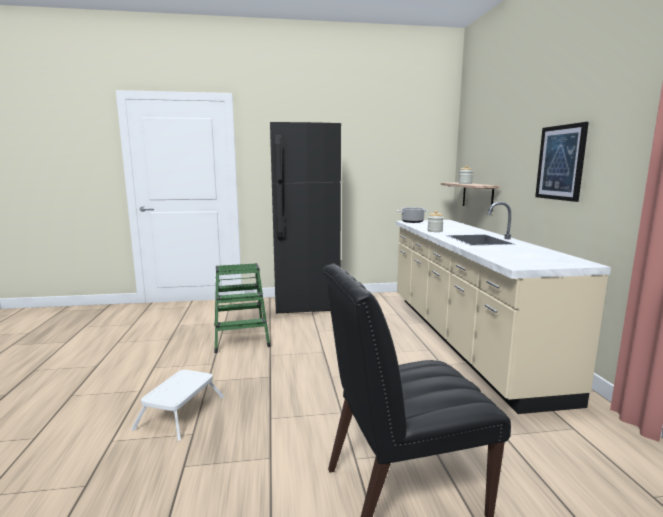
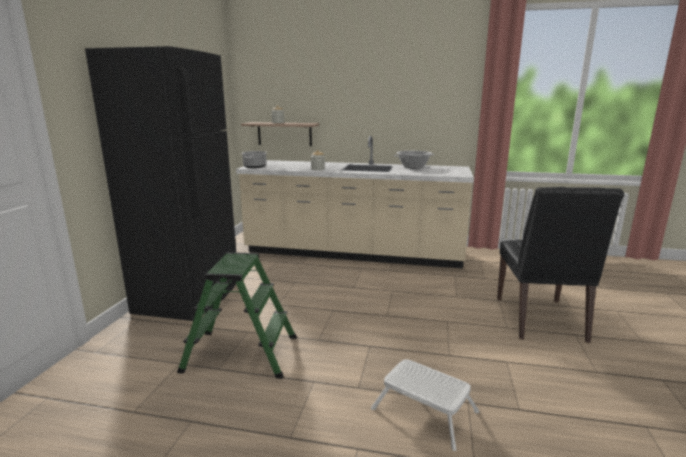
camera: 70 degrees left, 5 degrees up
(529, 249) = (413, 167): none -> cooking pot
(561, 162) = (394, 104): picture -> none

